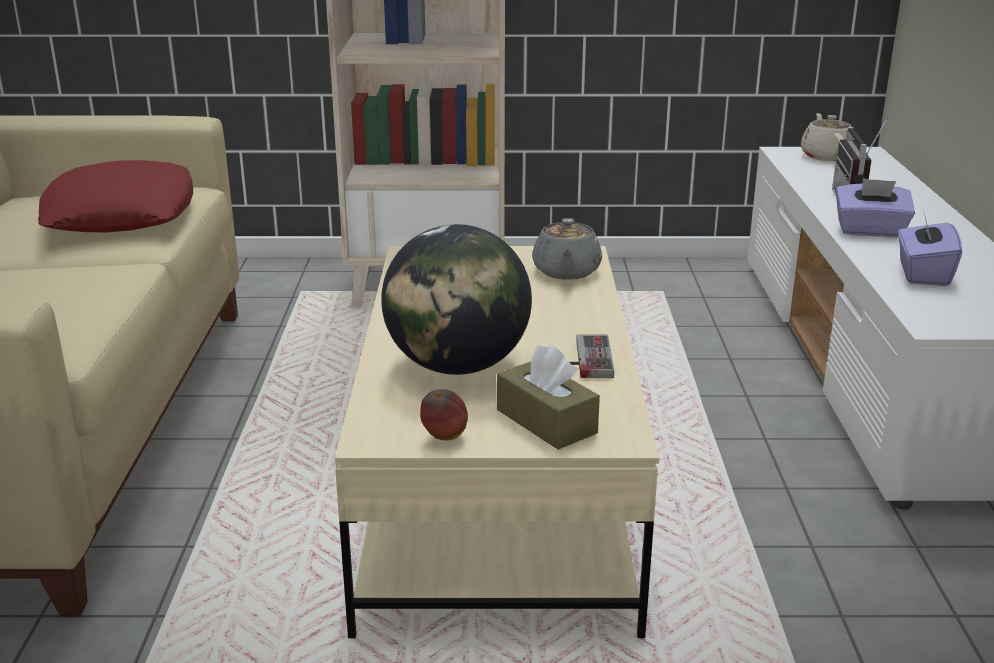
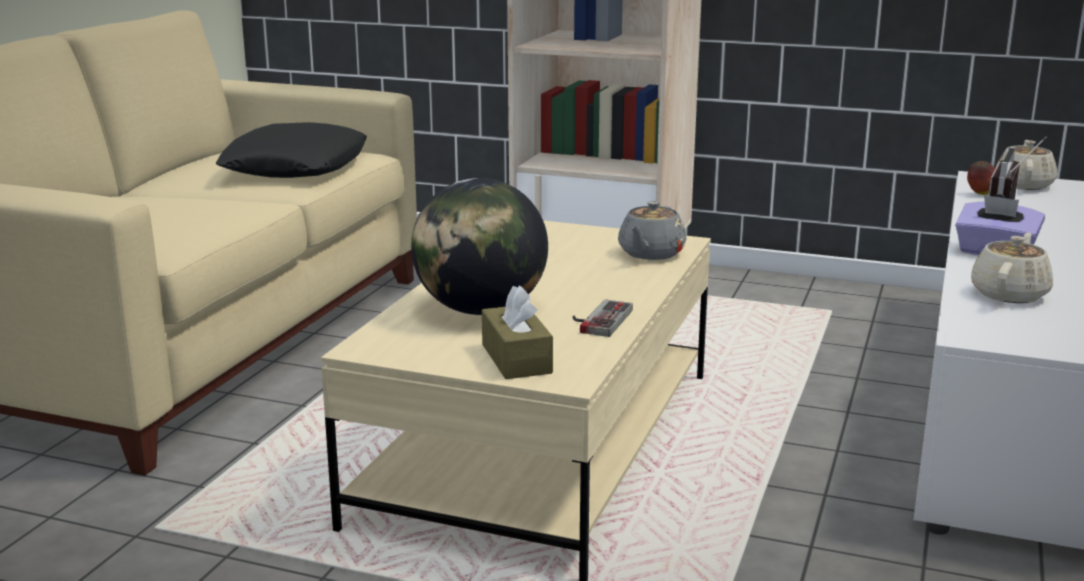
camera: 20 degrees right, 5 degrees down
(121, 214) = (295, 166): red pillow -> black pillow
(444, 438) = (419, 357): apple -> apple (980, 194)
(922, 274) = (1009, 294): purple tissue box -> beige teapot

